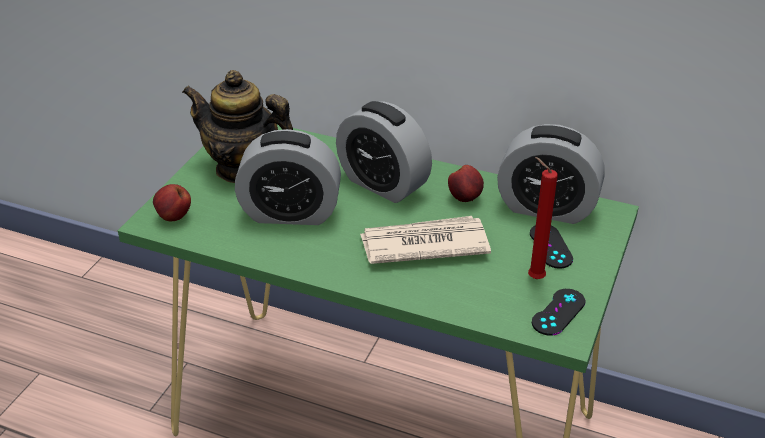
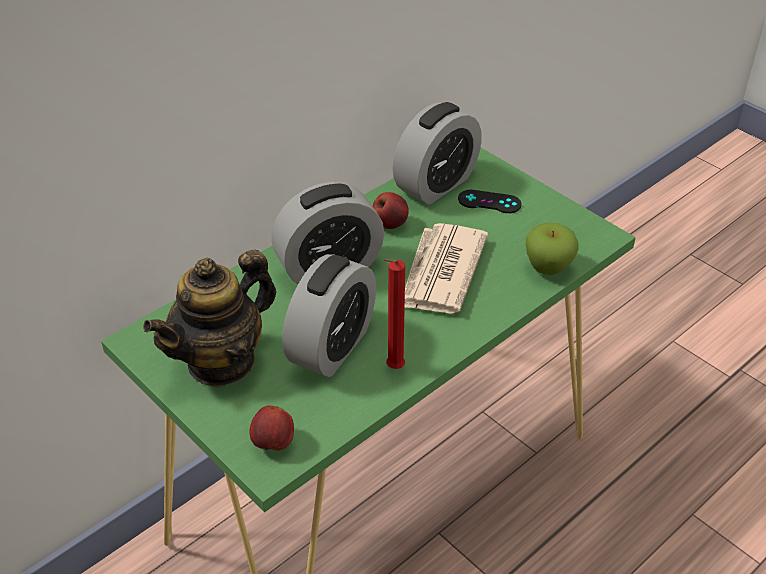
camera: 65 degrees left, 5 degrees up
(482, 308) = (548, 268): none -> apple
(533, 278) = (524, 226): red candle -> red candle (393, 369)
(558, 312) = (573, 229): black game controller -> none

